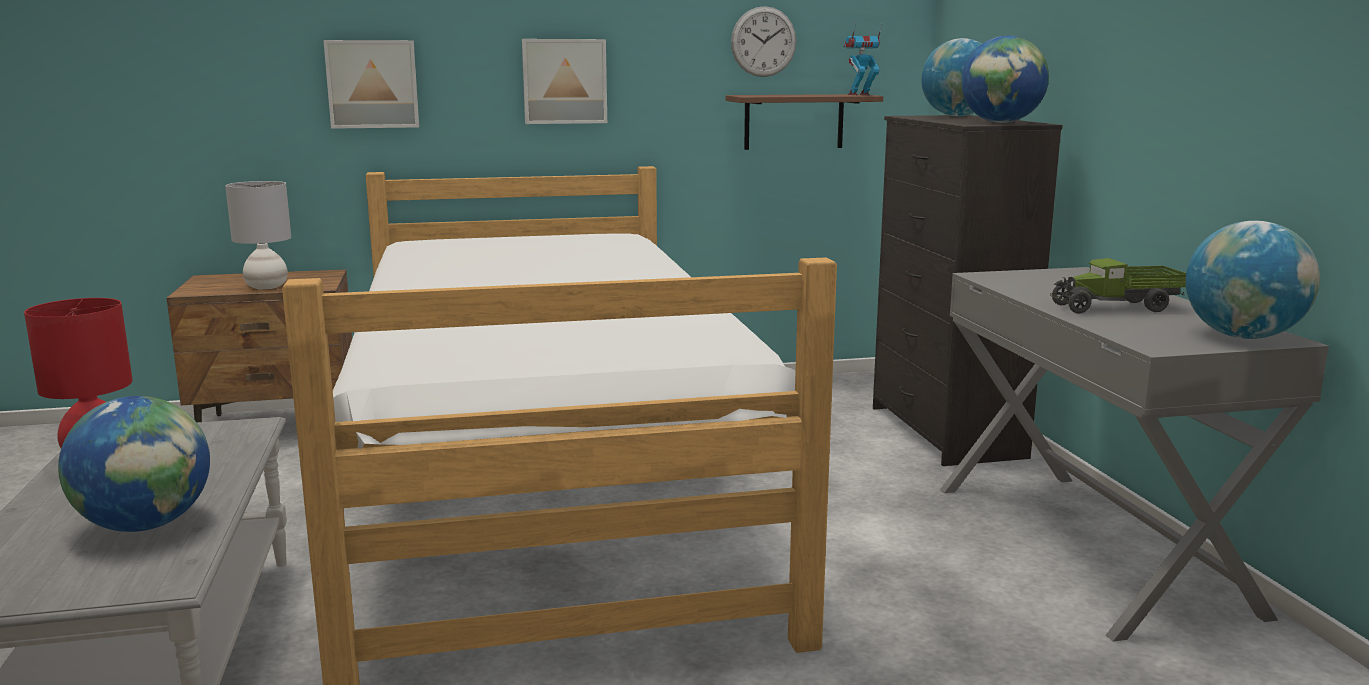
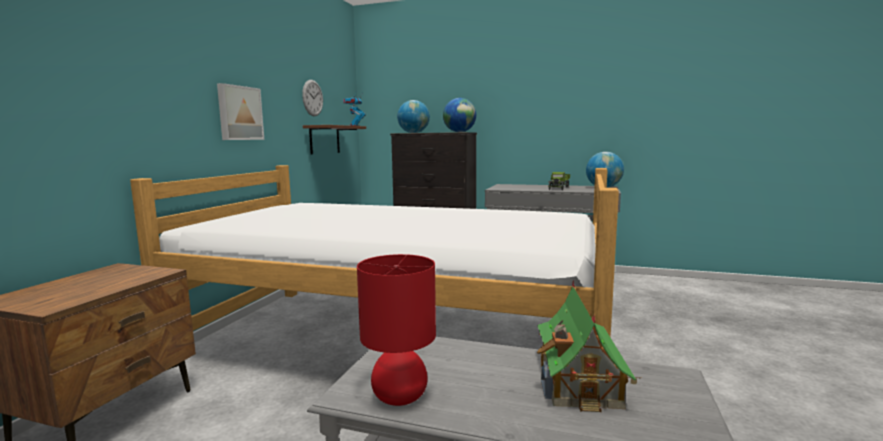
camera: 60 degrees left, 5 degrees down
(146, 525) = (579, 380): globe -> toy house
(267, 287) = (114, 284): grey table lamp -> none
(372, 84) = (127, 107): picture -> none

